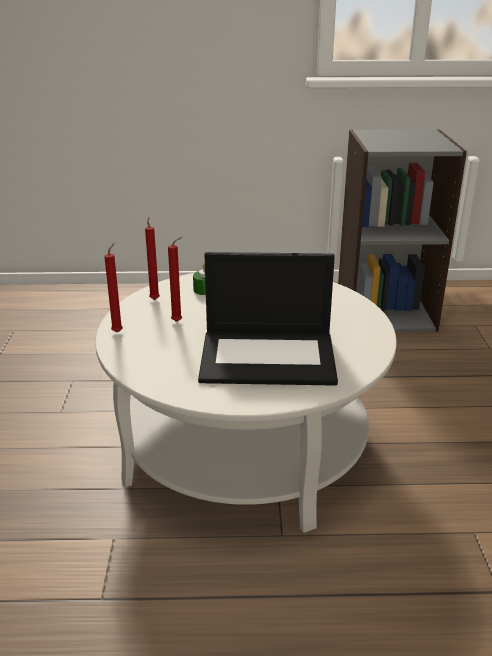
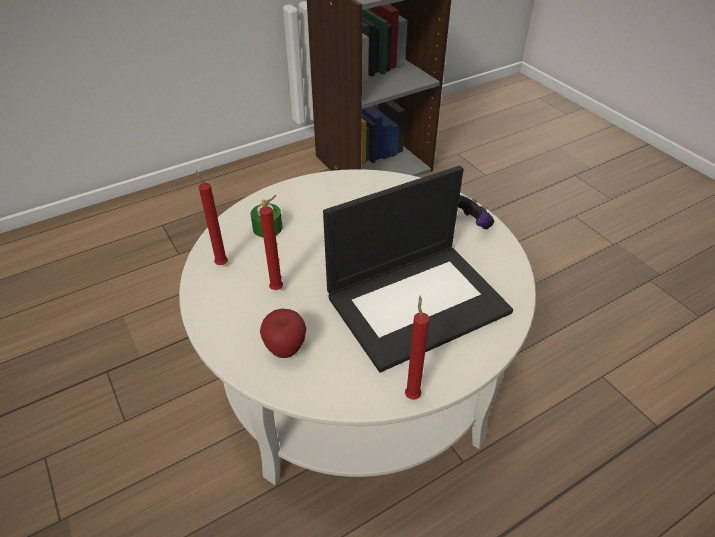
camera: 30 degrees left, 15 degrees up
(118, 331) = (220, 332): red candle -> red candle (412, 394)
(149, 352) = (285, 349): none -> apple
(365, 328) = (471, 224): none -> game controller

